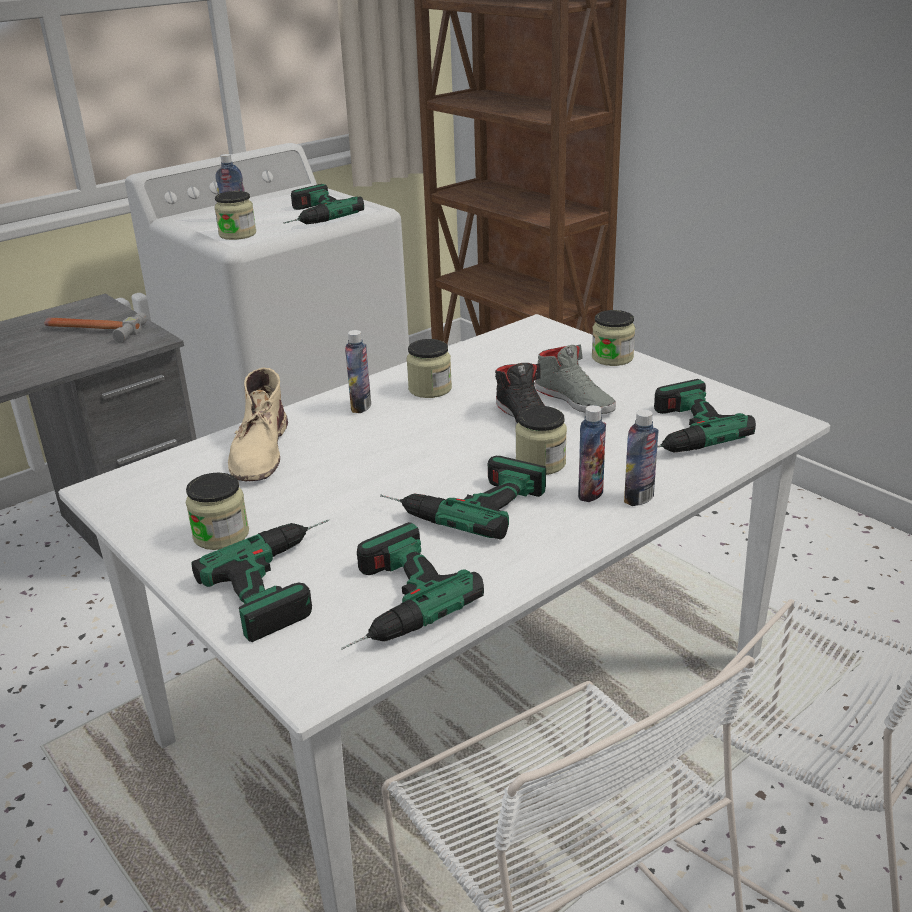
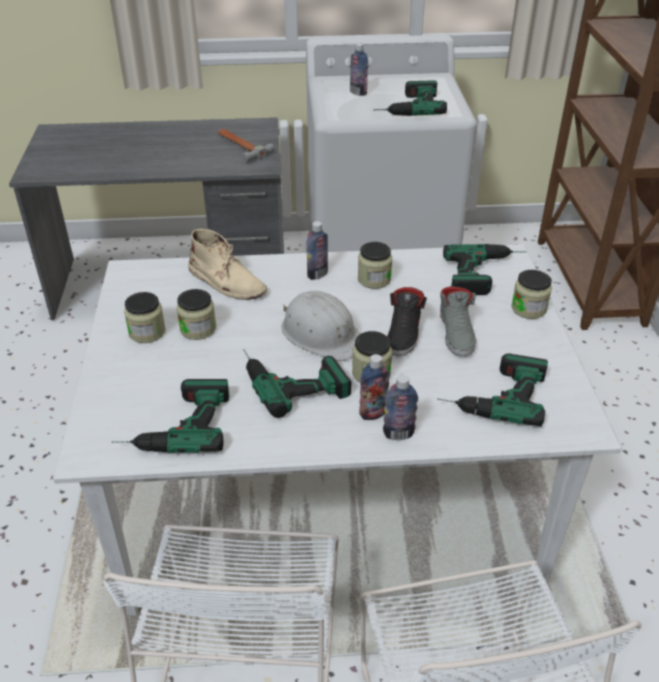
camera: 35 degrees right, 10 degrees up
(237, 234) = (343, 108): jar -> jar (198, 329)
(260, 451) = (227, 282): beige boot -> beige boot turned 90 degrees counterclockwise
(288, 580) = (145, 381): power drill -> power drill (488, 273)
(441, 452) = (322, 334): none -> white hard hat

